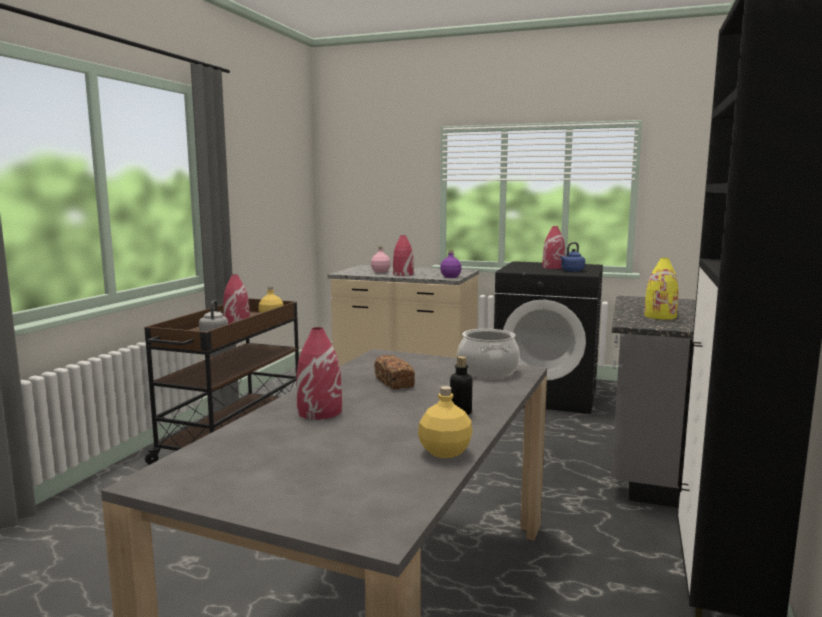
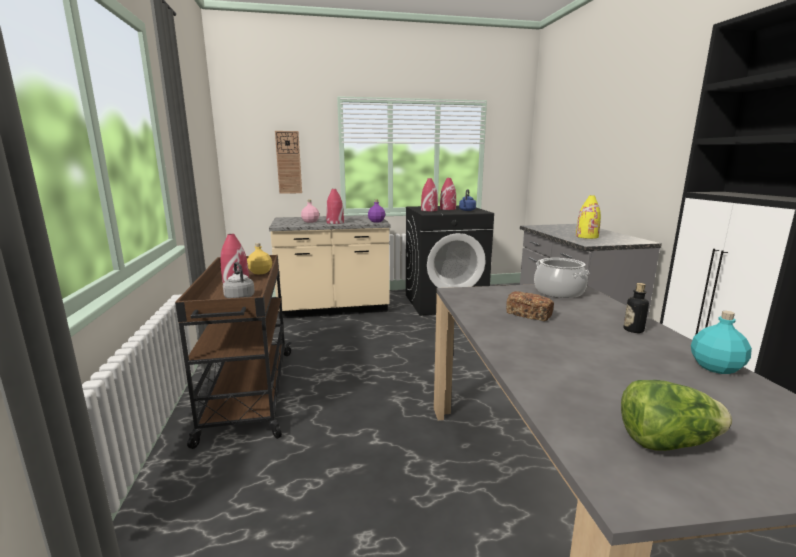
camera: 30 degrees left, 5 degrees up
(248, 472) = (666, 442): none -> lettuce
(319, 411) = (549, 356): red vase -> red vase (429, 210)
(384, 203) = (288, 162): none -> wall clock
(444, 452) = (716, 368): yellow bottle -> turquoise bottle

